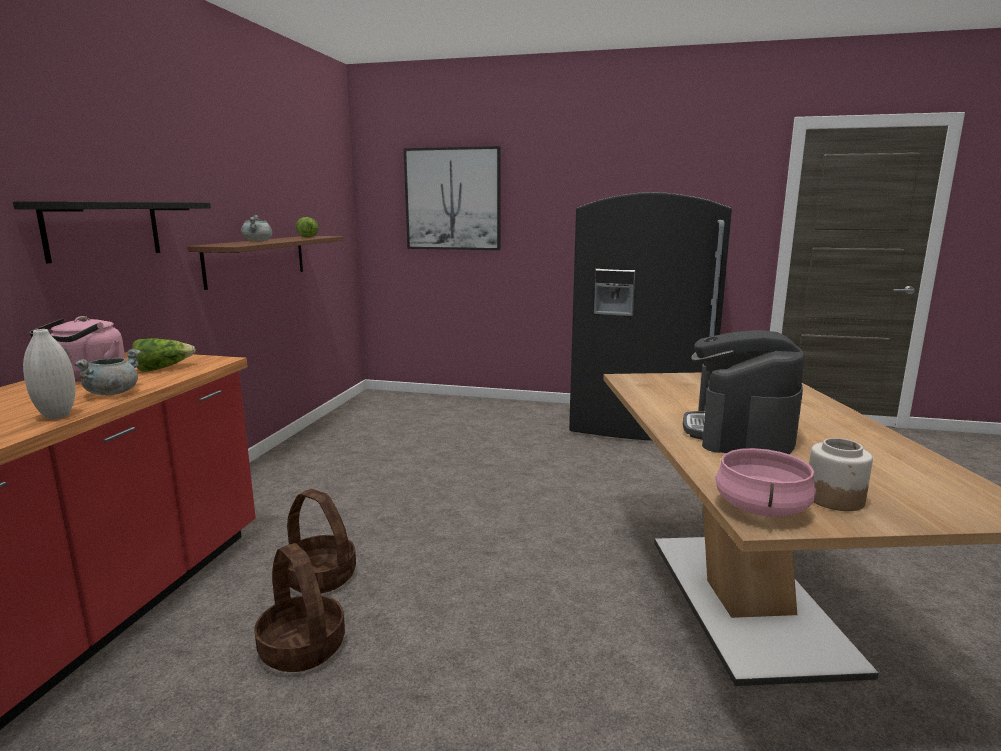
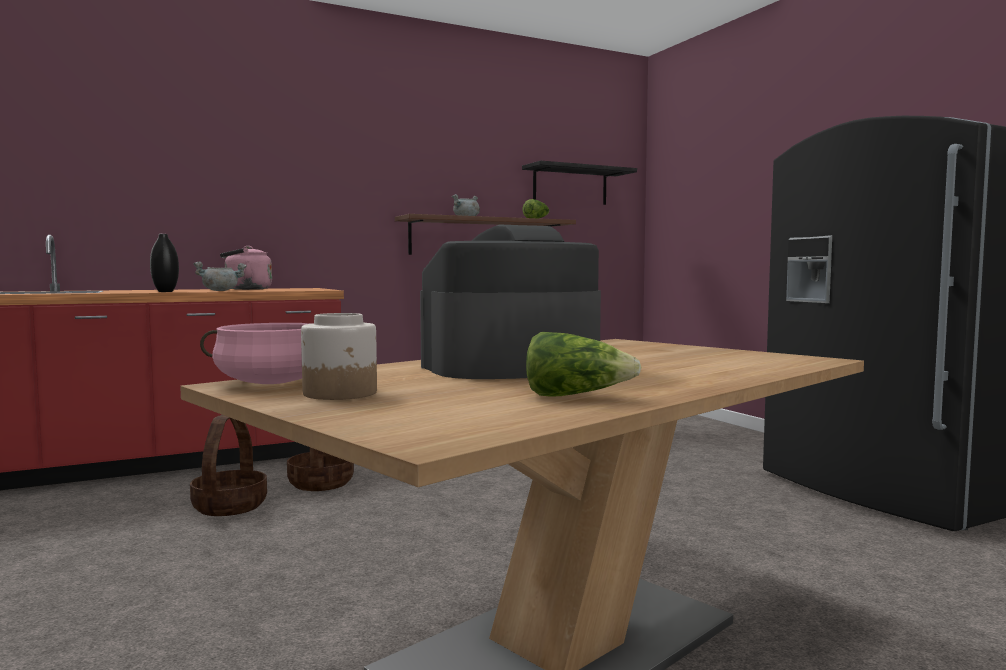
camera: 50 degrees right, 10 degrees down
(57, 416) = (165, 291): white vase -> black vase
(103, 230) = (314, 197): black shelf -> black shelf (570, 186)
(163, 368) = (286, 289): lettuce -> lettuce (575, 396)
(453, 199) = (724, 179): picture -> none

